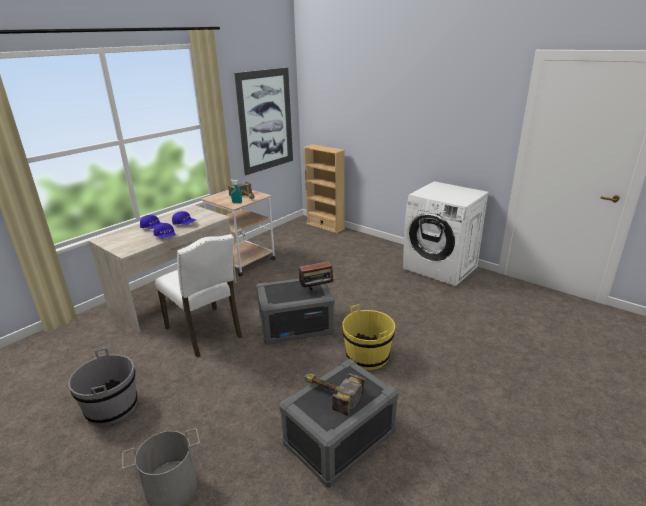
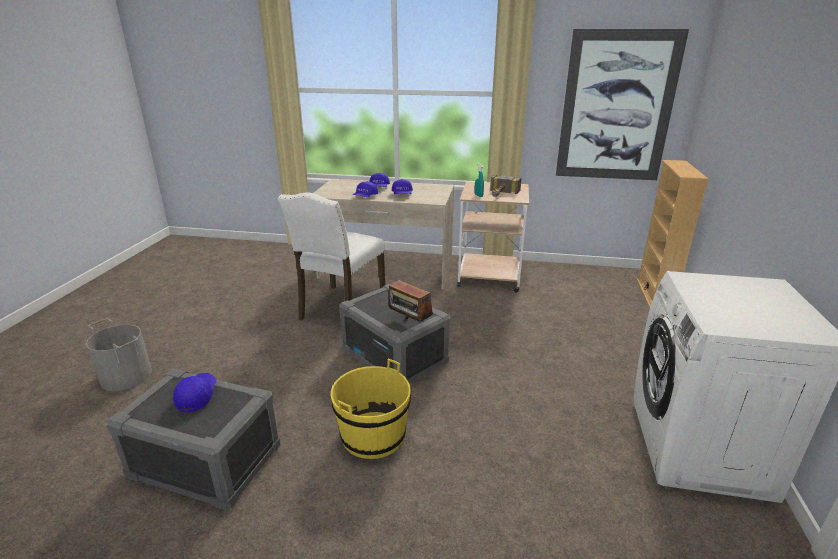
camera: 60 degrees right, 0 degrees up
(112, 407) = (214, 310): grey bucket -> none
(330, 393) = (197, 396): hammer -> blue cap

